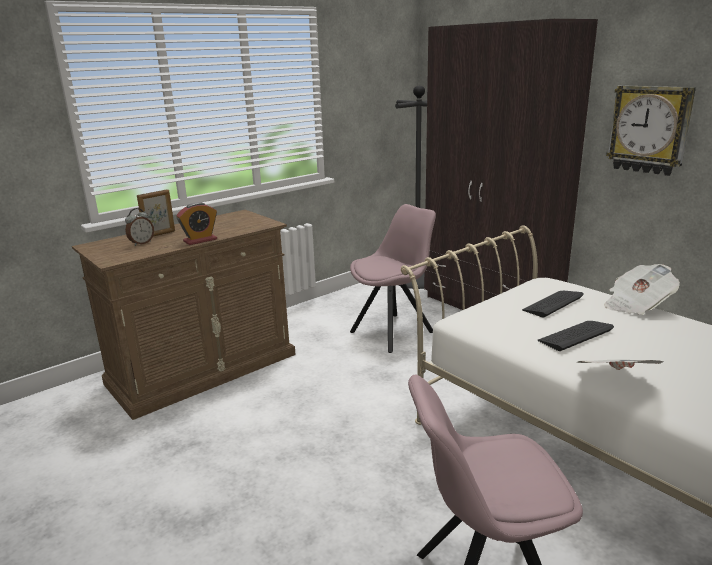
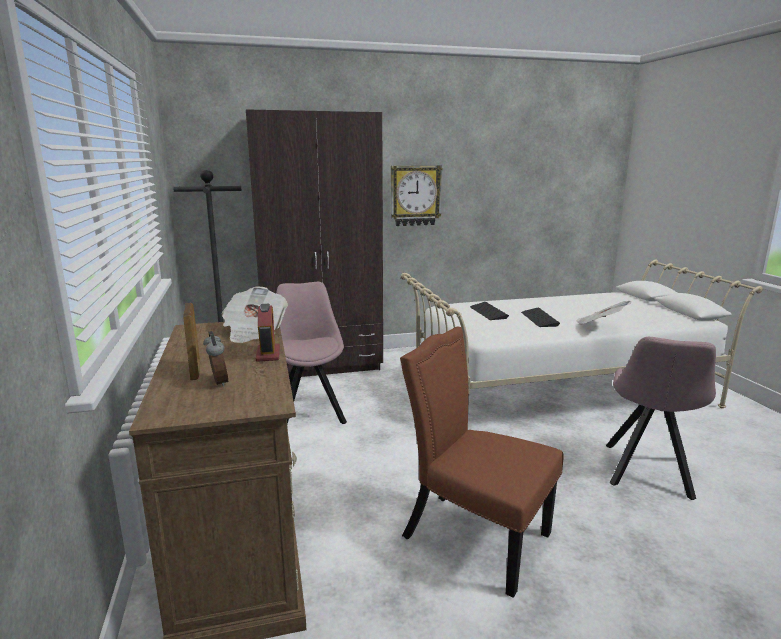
camera: 65 degrees left, 5 degrees down
(256, 469) = (477, 539): none -> brown chair
(636, 305) = (509, 299): newspaper -> newspaper (254, 332)

